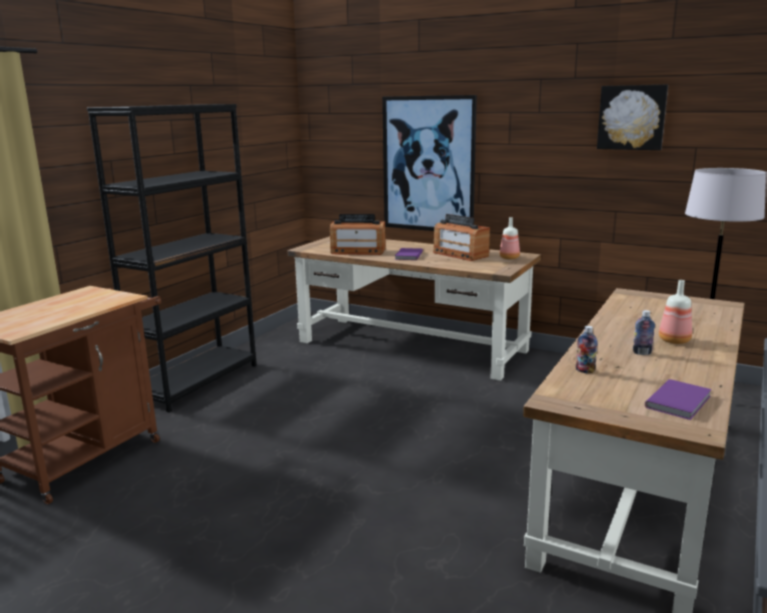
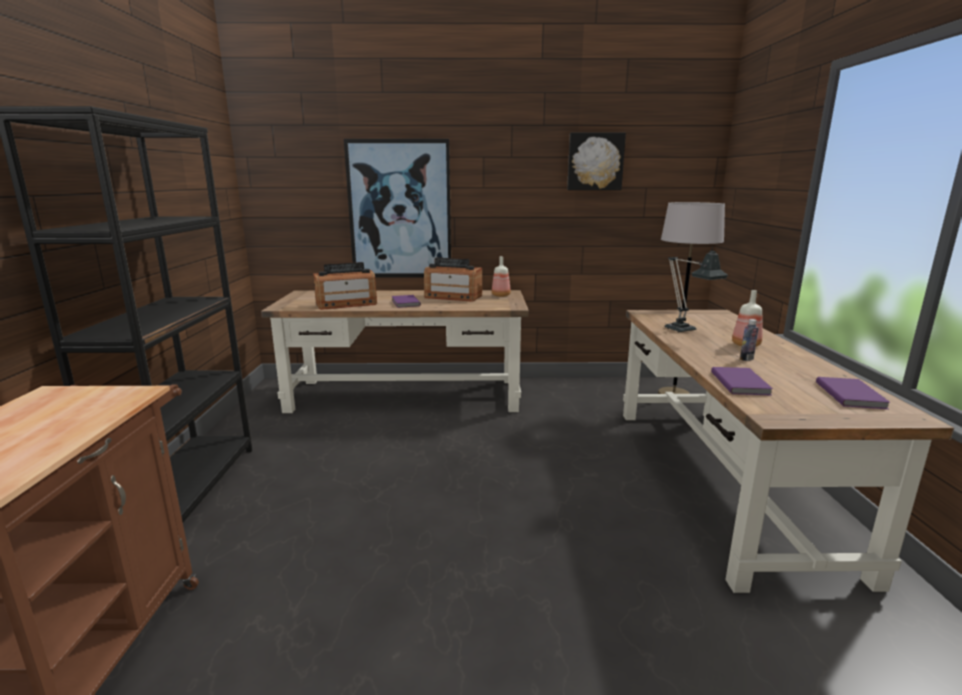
camera: 30 degrees left, 0 degrees up
(585, 371) = (741, 383): bottle -> purple book
(635, 317) = (685, 331): none -> table lamp

